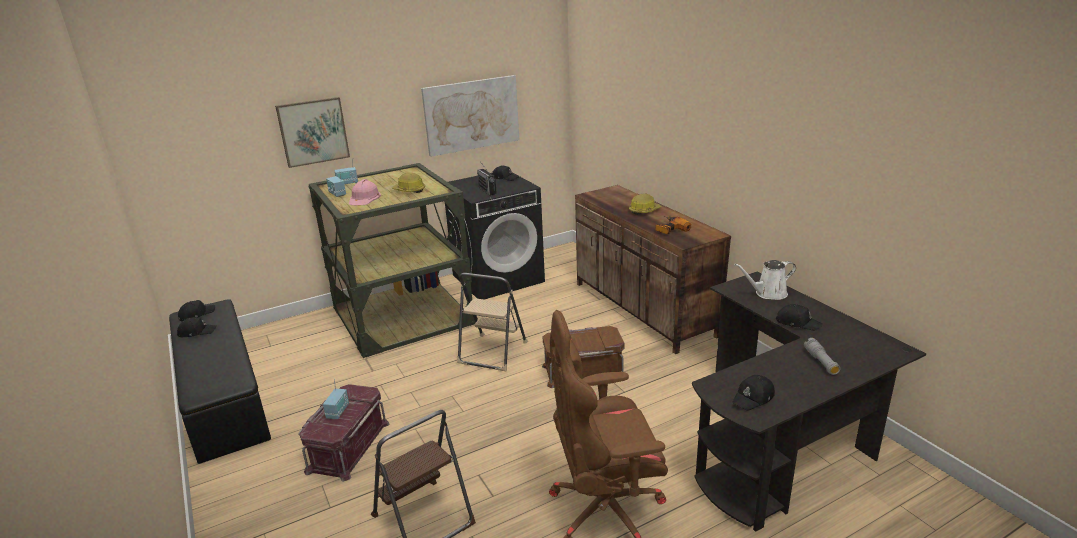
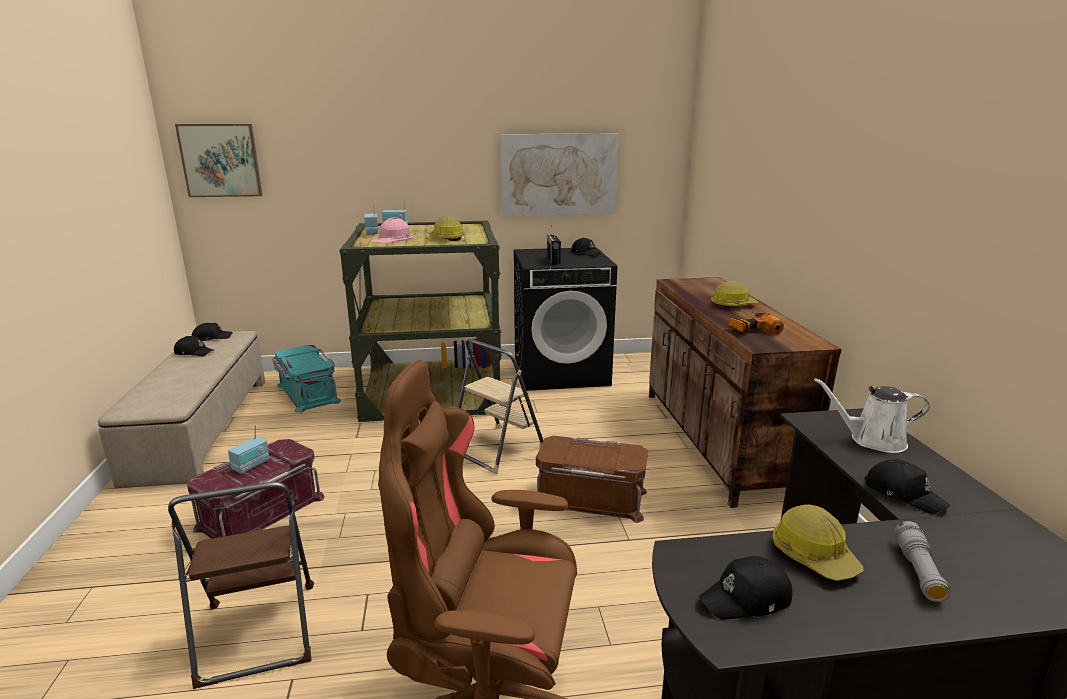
camera: 20 degrees right, 5 degrees down
(222, 395) = (202, 426): black bench -> beige bench
(294, 344) = (307, 393): none -> turquoise storage box
(313, 131) = (372, 167): picture -> picture (220, 160)
(771, 367) = (813, 555): none -> hard hat

